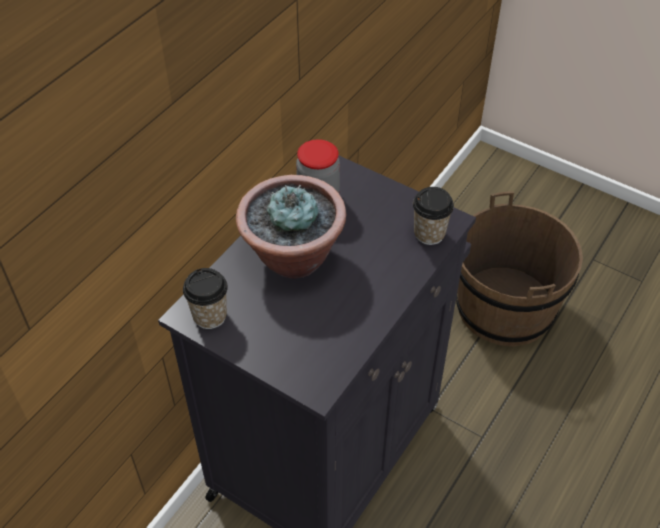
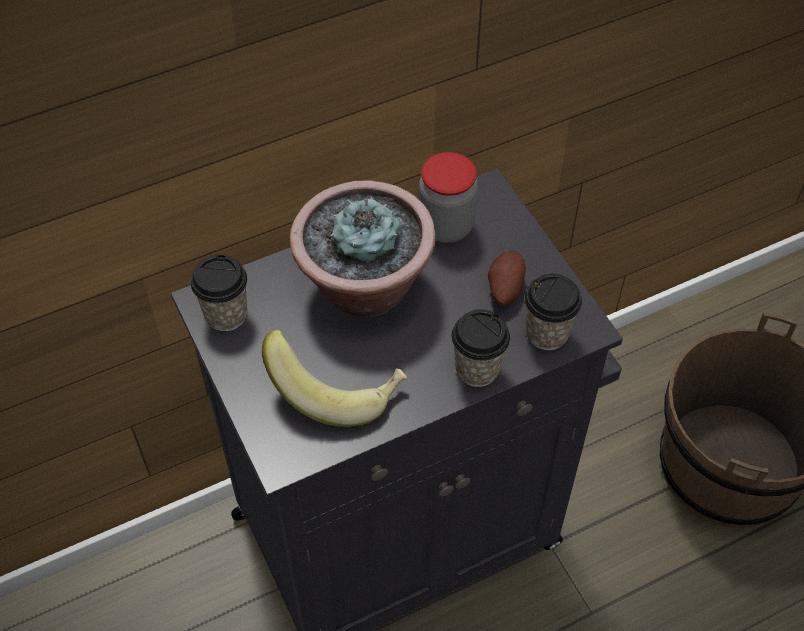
camera: 30 degrees right, 5 degrees up
(322, 328) = (337, 389): none -> banana
(383, 219) = (504, 288): none -> potato
(403, 274) = (477, 369): none -> cup

